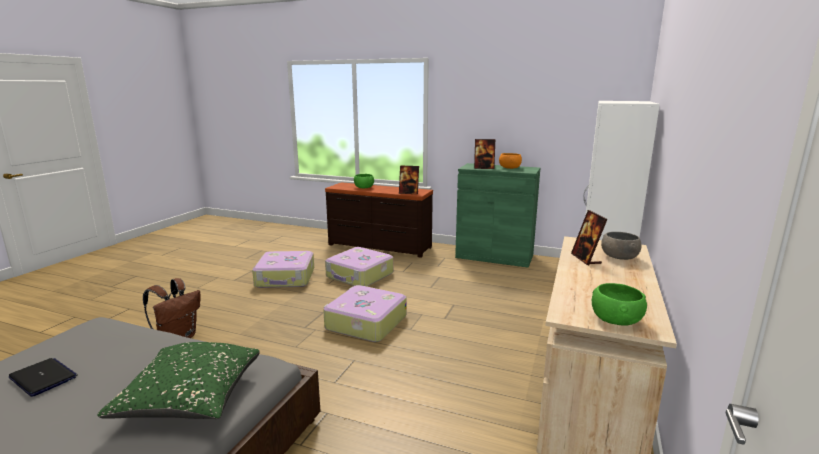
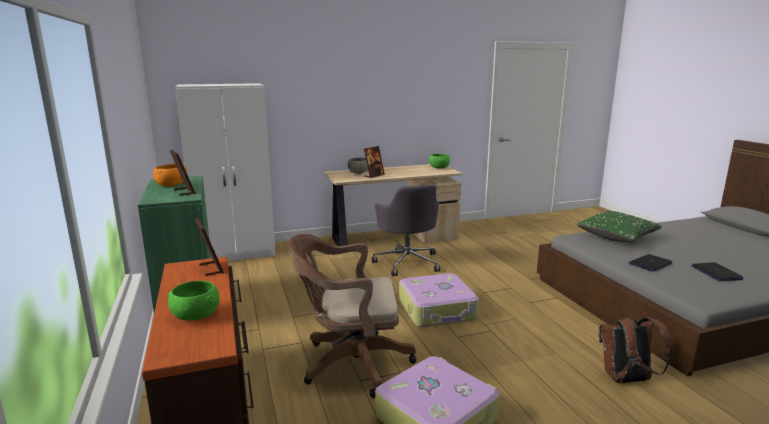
camera: 130 degrees left, 0 degrees up
(141, 355) = (650, 263): none -> laptop
(359, 275) = (350, 363): suitcase -> brown office chair
(484, 356) = (407, 262): none -> grey office chair

